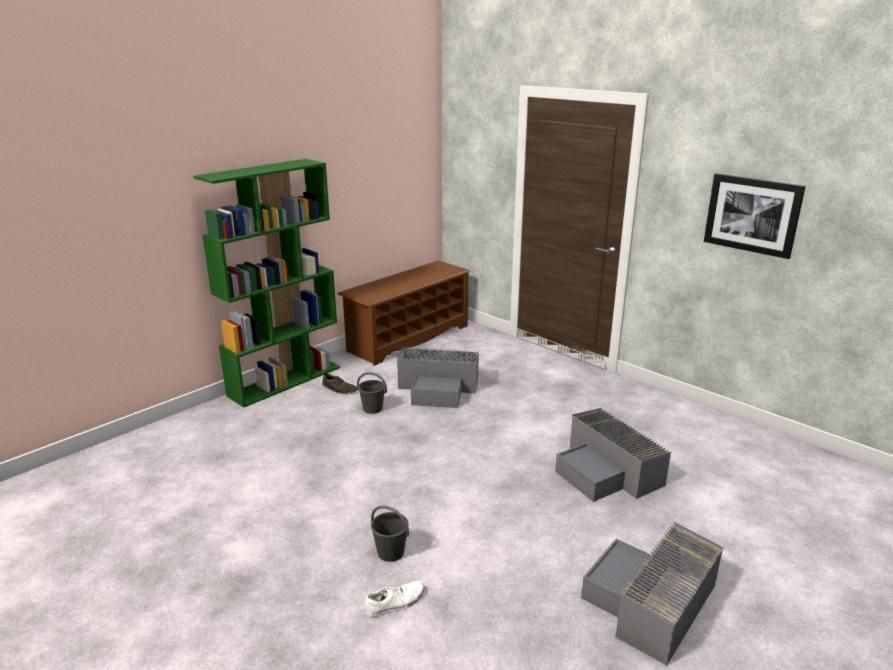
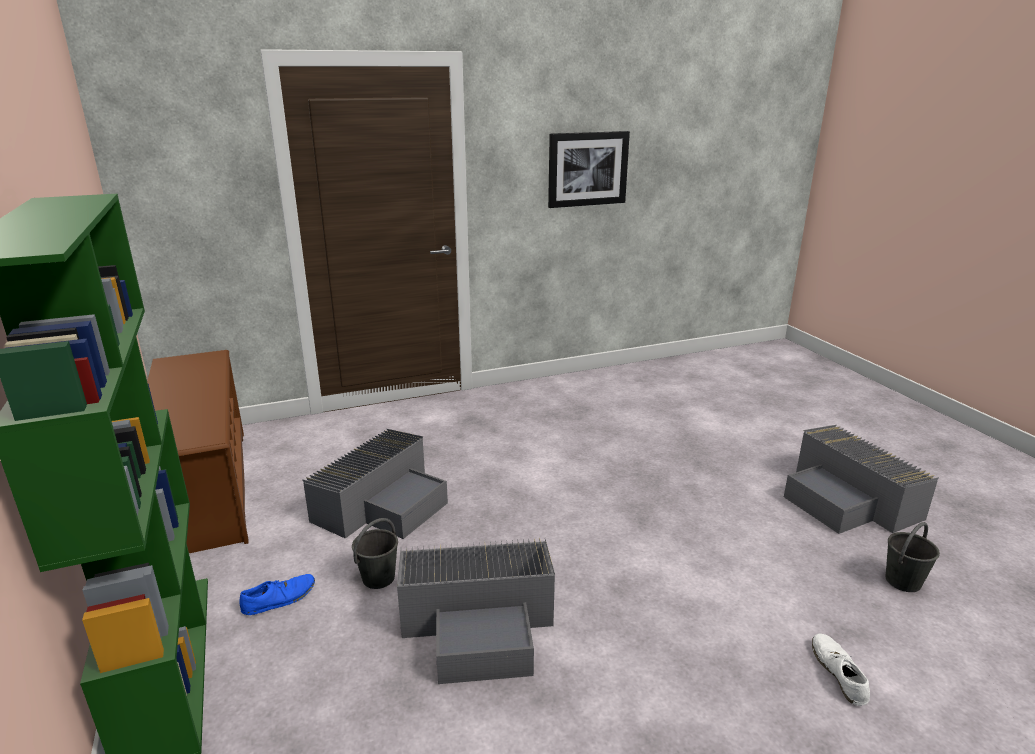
camera: 65 degrees left, 0 degrees up
(339, 389) = (279, 599): brown shoe -> blue shoe
(390, 552) = (740, 651): grey bucket -> grey bucket (902, 581)
(608, 472) = (646, 453): grey storage box -> grey storage box (481, 623)

